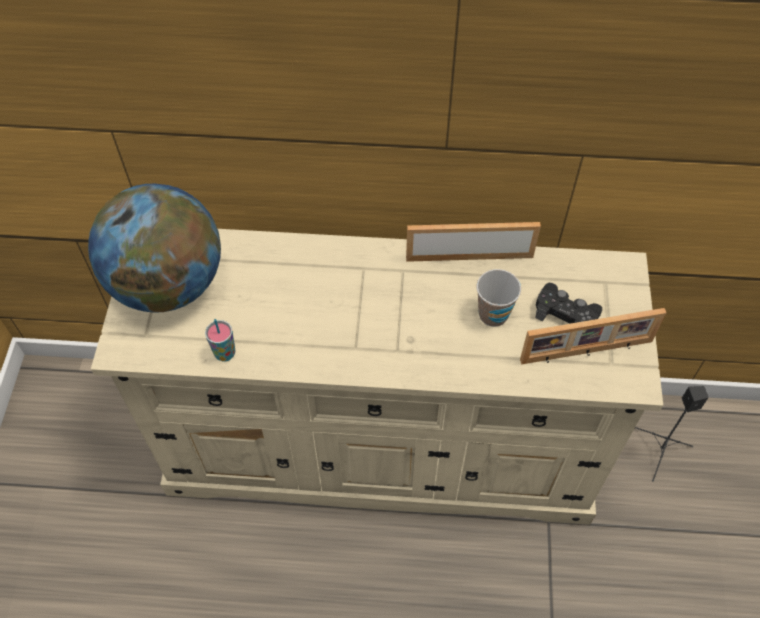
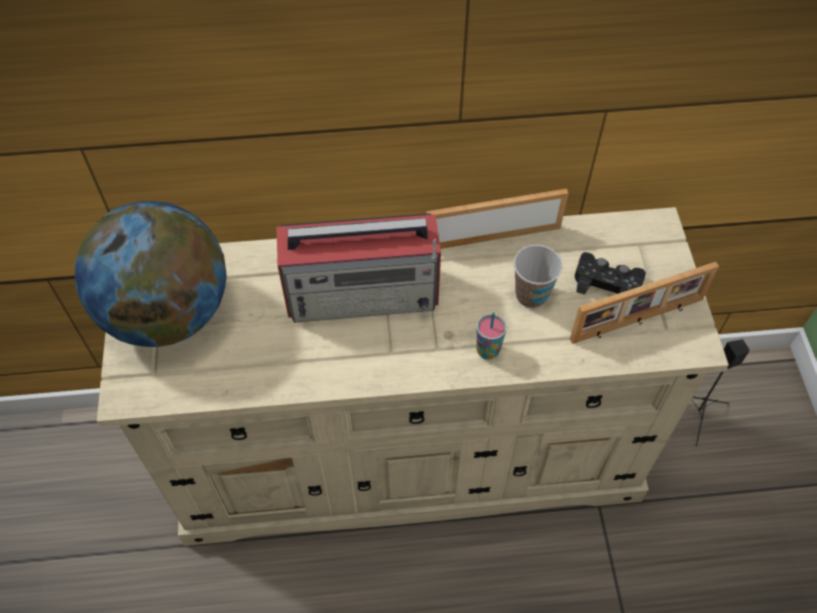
camera: 10 degrees left, 0 degrees up
(225, 353) = (247, 380): cup -> cup (487, 351)
(343, 292) = (364, 294): none -> radio

